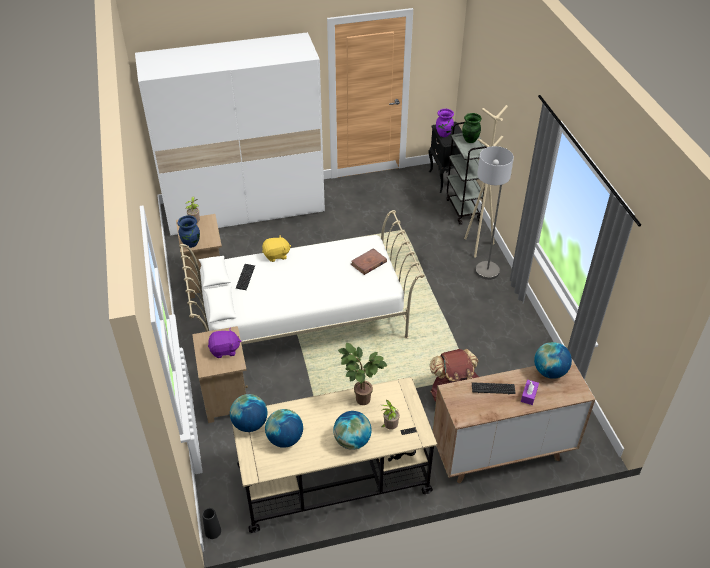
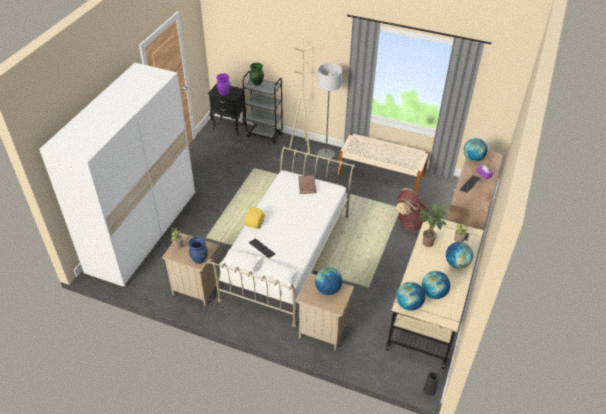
camera: 55 degrees left, 0 degrees up
(225, 350) = (328, 289): purple plush toy -> globe
(507, 333) = (381, 175): none -> beige bench

